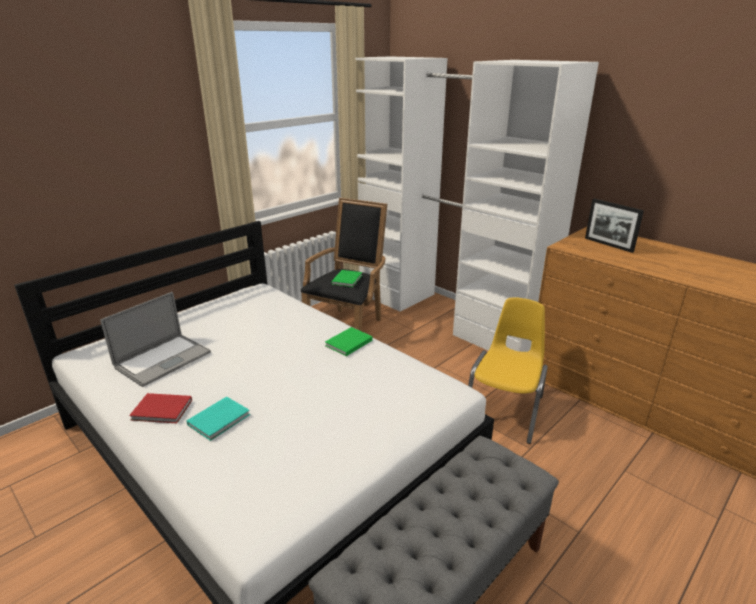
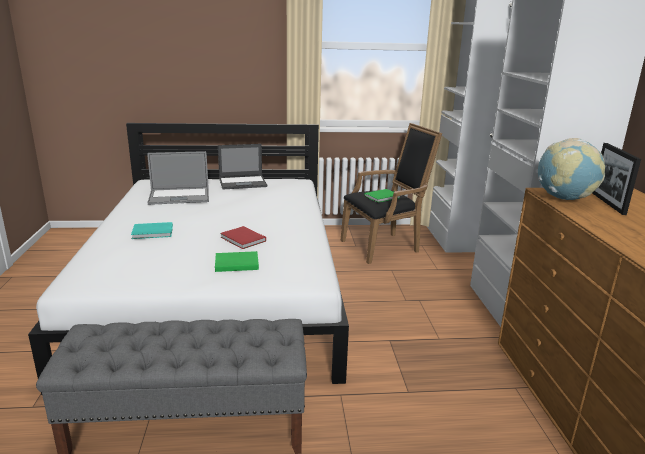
camera: 40 degrees right, 5 degrees down
(163, 410) = (137, 218): red book -> red book (243, 240)
(206, 312) = (243, 183): none -> laptop
(347, 343) = (297, 226): green book -> green book (235, 263)
(505, 410) = (430, 356): yellow chair -> none
(584, 249) = (564, 198): none -> globe

